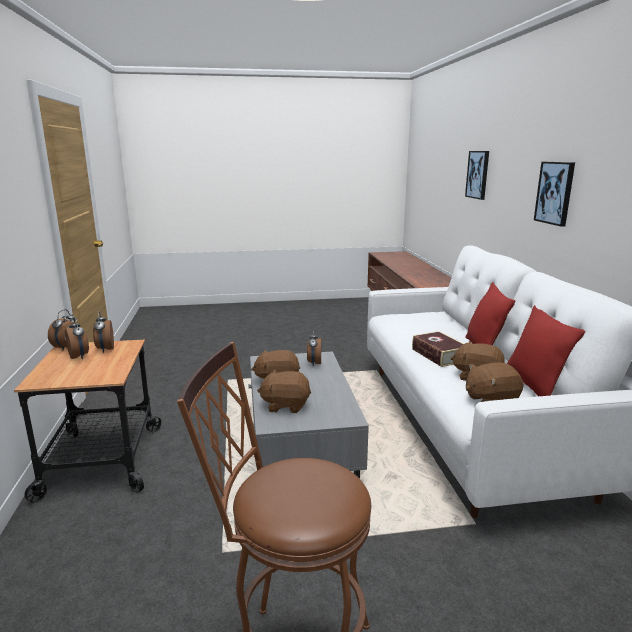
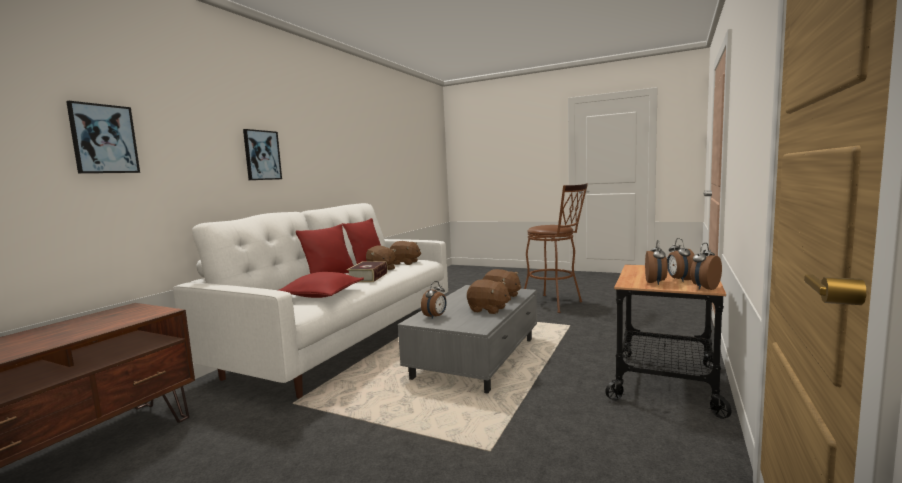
camera: 145 degrees left, 10 degrees down
(412, 329) = (321, 295): none -> red pillow

